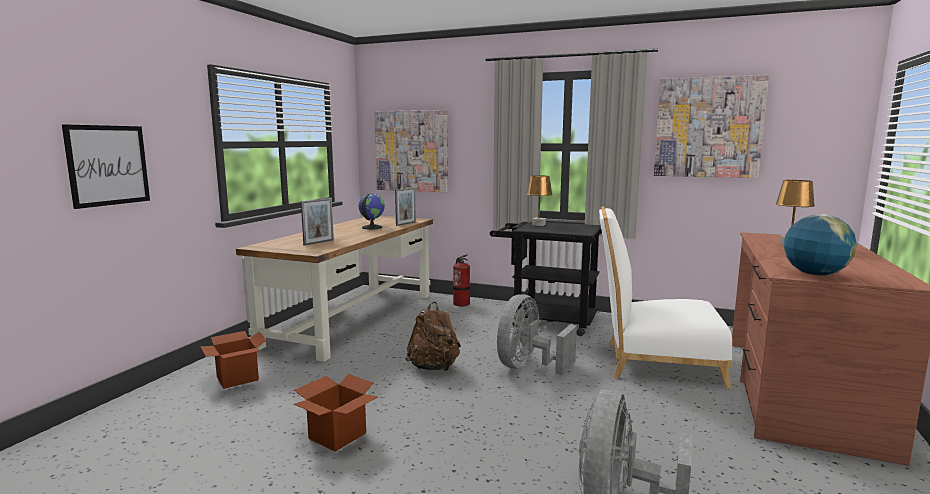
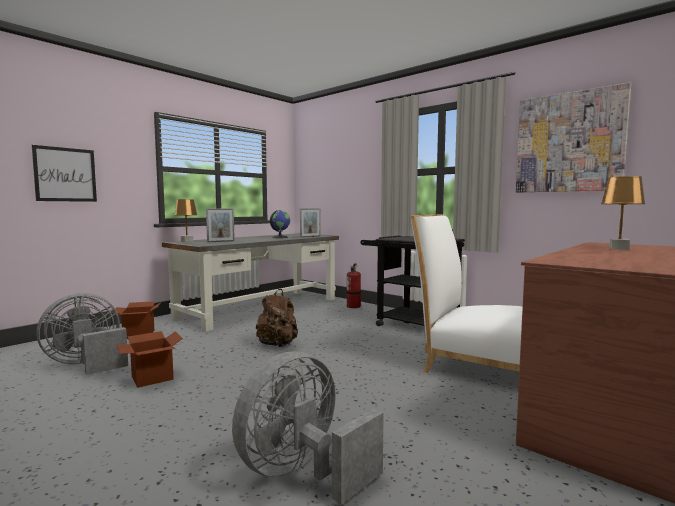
camera: 20 degrees right, 5 degrees down
(353, 318) = (260, 308): brown desk -> grey desk
(412, 151) = (327, 181): picture -> none
(528, 367) = (354, 354): grey fan -> grey fan (87, 364)
(539, 225) = (406, 237): brown table lamp -> brown table lamp (187, 241)
(814, 274) = (583, 262): globe -> none

